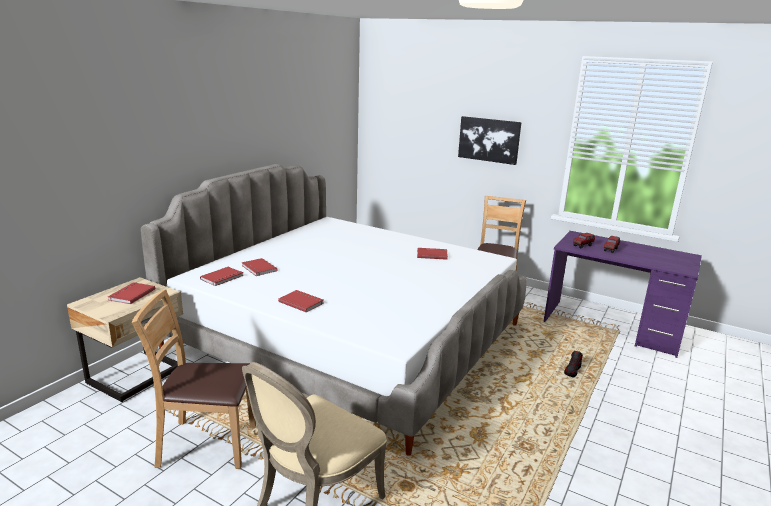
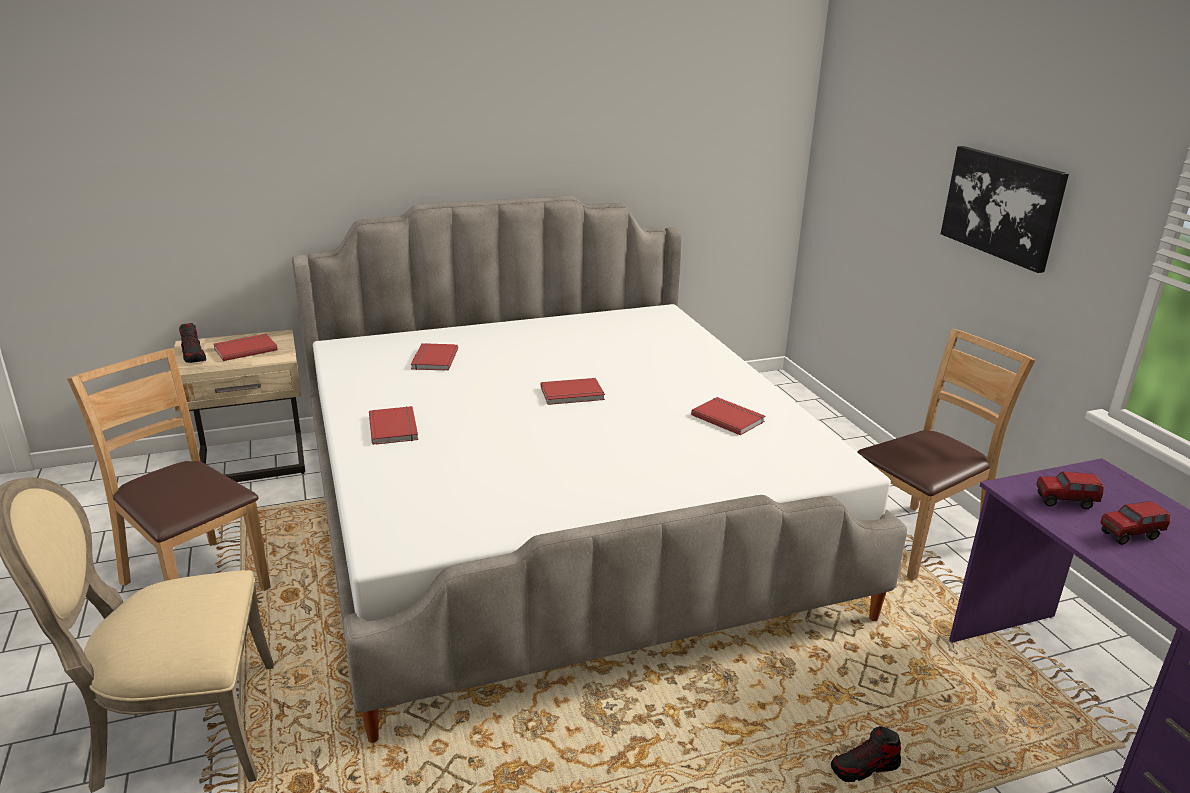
camera: 40 degrees right, 5 degrees up
(102, 307) = (194, 356): none -> shoe
(223, 278) = (371, 359): red book -> red book (573, 394)

